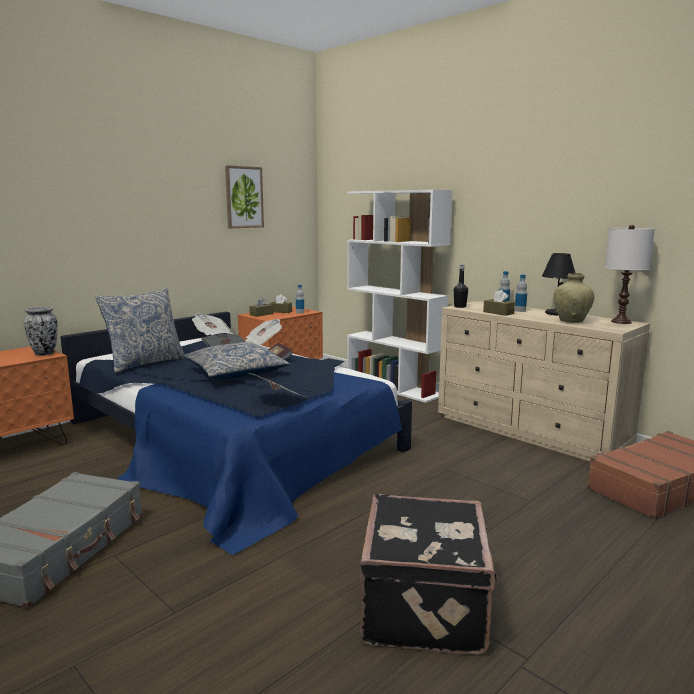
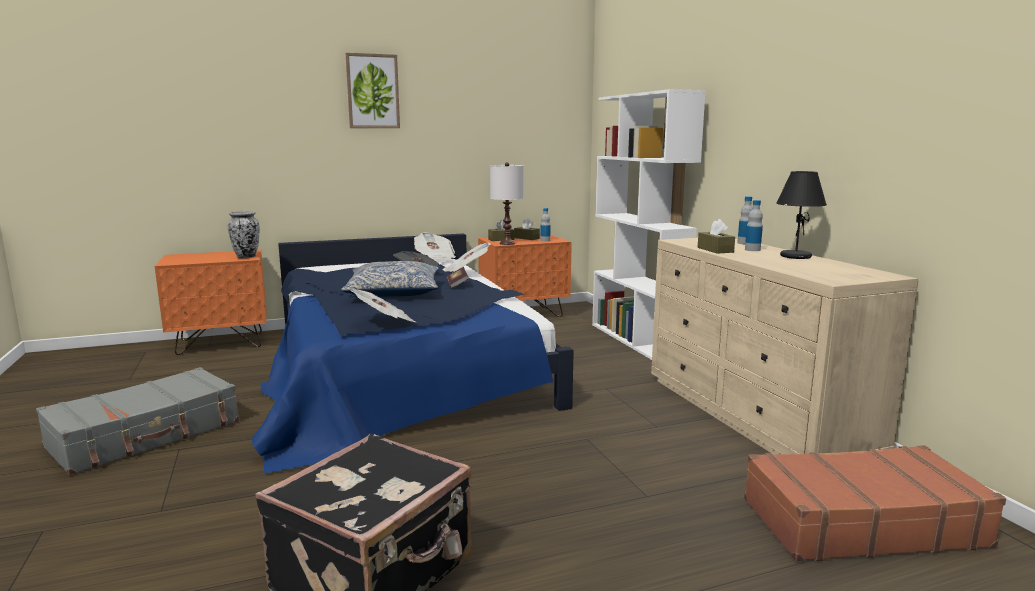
camera: 25 degrees right, 0 degrees up
(145, 363) = (331, 276): pillow -> none
(244, 197) = (492, 107): picture -> picture (373, 91)
(460, 306) = (682, 240): black bottle -> none
(571, 321) = (794, 266): beige vase -> none
(620, 322) = (870, 273): white table lamp -> white table lamp (507, 243)

